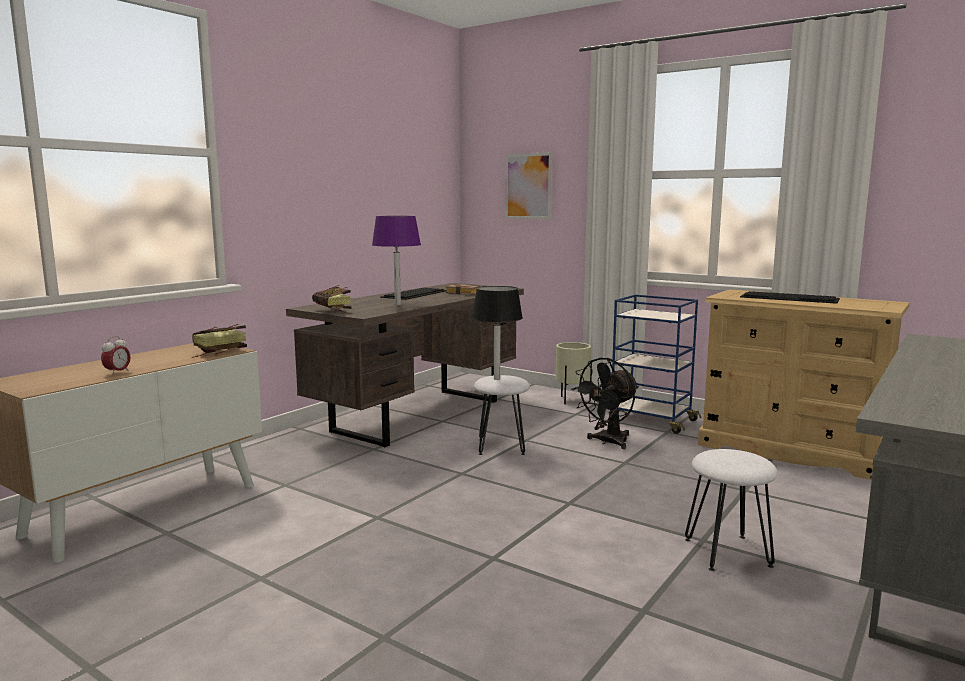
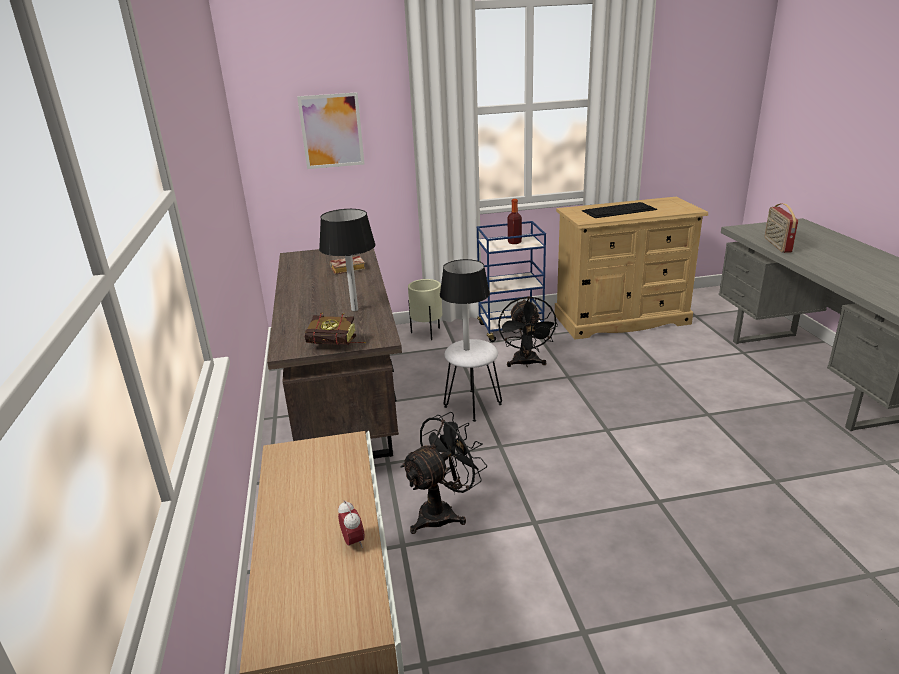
camera: 45 degrees left, 15 degrees up
(215, 352) = (342, 455): book -> none
(341, 484) = (443, 512): none -> black fan
(398, 304) = (354, 309): purple table lamp -> black table lamp
(415, 294) = (310, 285): keyboard -> none
(658, 315) = (514, 242): none -> bottle
(727, 552) = (730, 416): white stool -> none
(926, 353) = (776, 245): none -> radio

